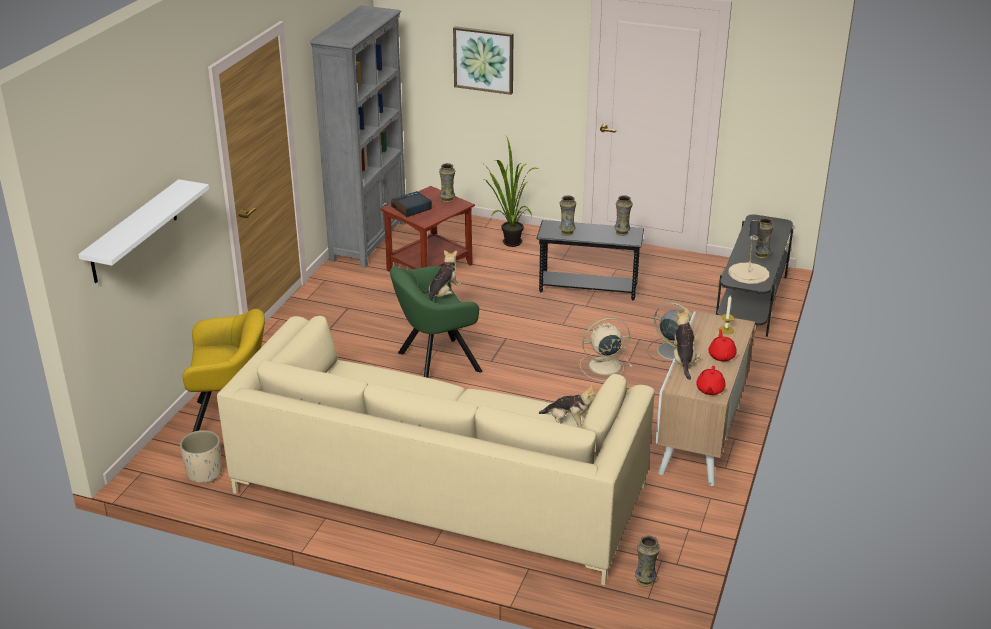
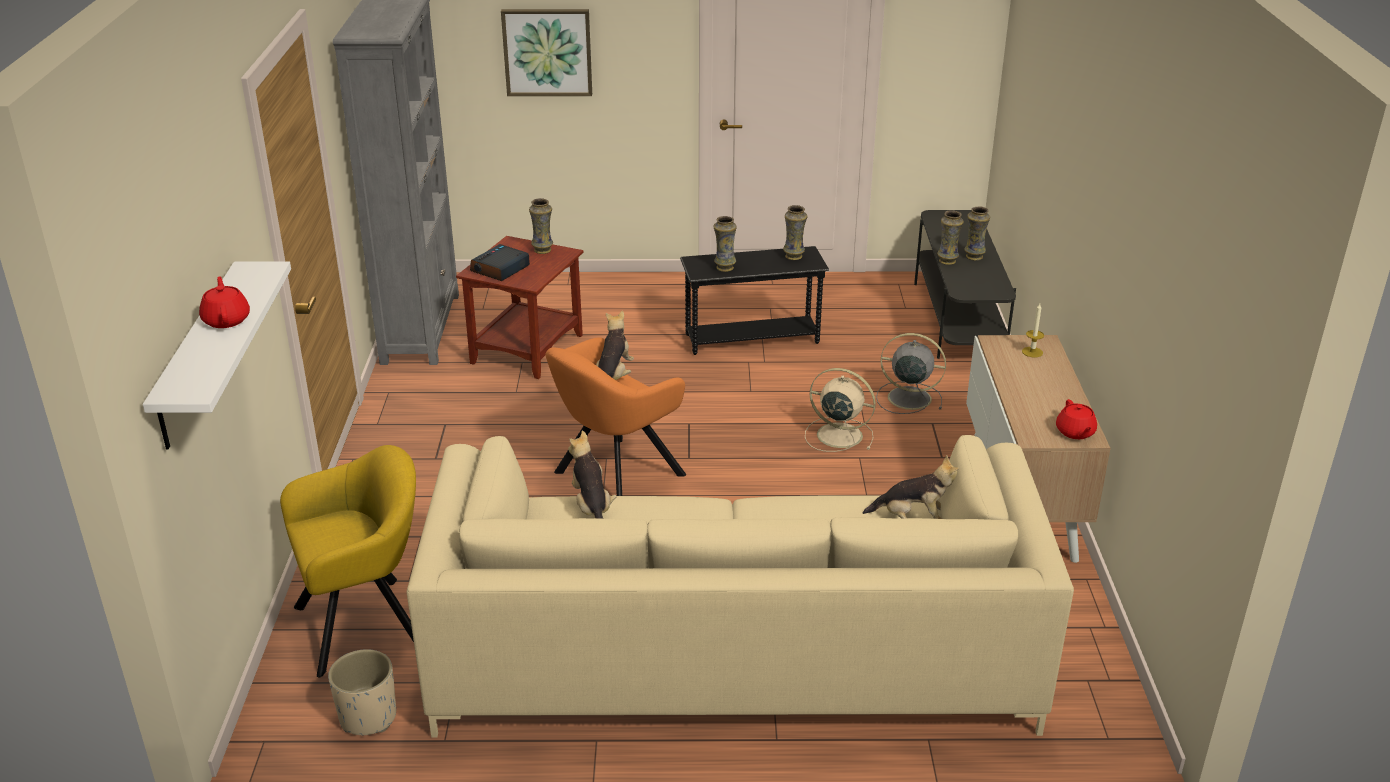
camera: 20 degrees left, 0 degrees up
(434, 363) = (613, 476): green armchair -> orange armchair
(508, 244) = (612, 301): potted plant -> none
(603, 366) = (837, 435): beige fan -> beige fan turned 60 degrees clockwise
(645, 581) = (1088, 715): vase -> vase (947, 261)
(683, 361) = (1013, 401): plush toy -> plush toy (592, 508)
(721, 355) = (1053, 385): red teapot -> red teapot (226, 320)
(748, 273) = (976, 280): beige table lamp -> none

